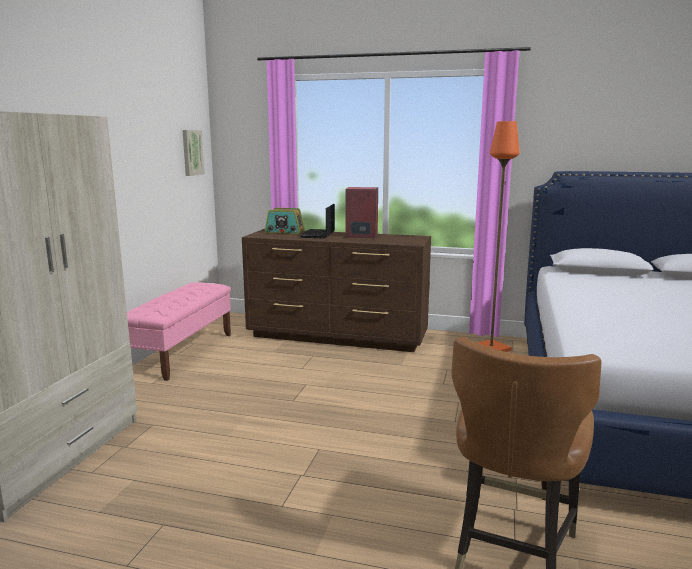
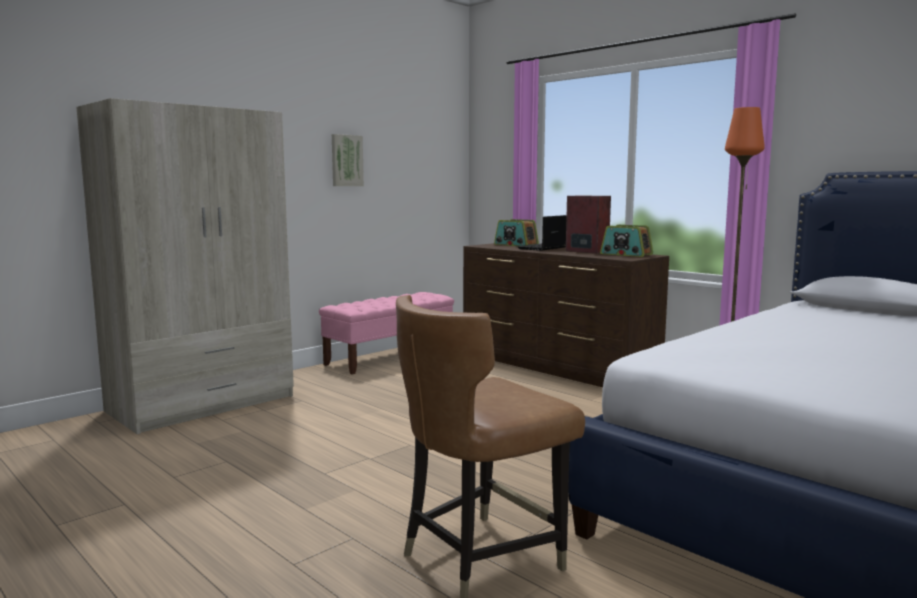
camera: 30 degrees right, 5 degrees down
(191, 152) = (438, 161): picture -> picture (346, 160)
(399, 237) = (626, 254): none -> radio

